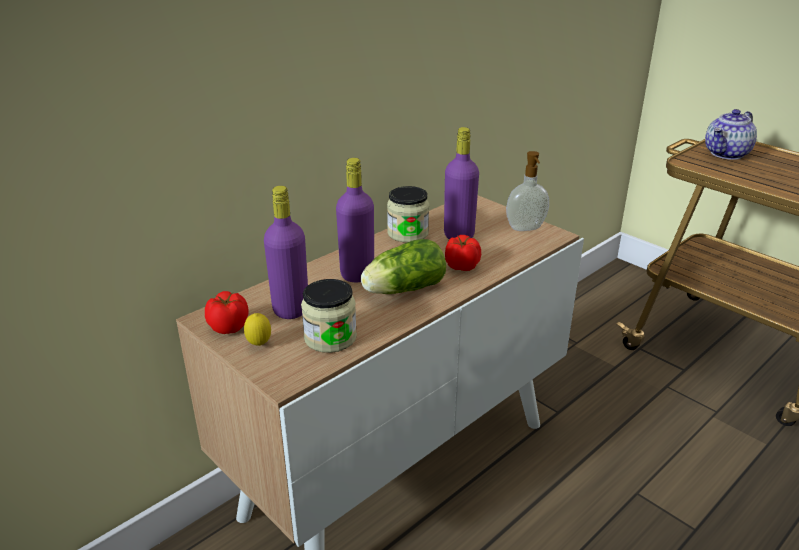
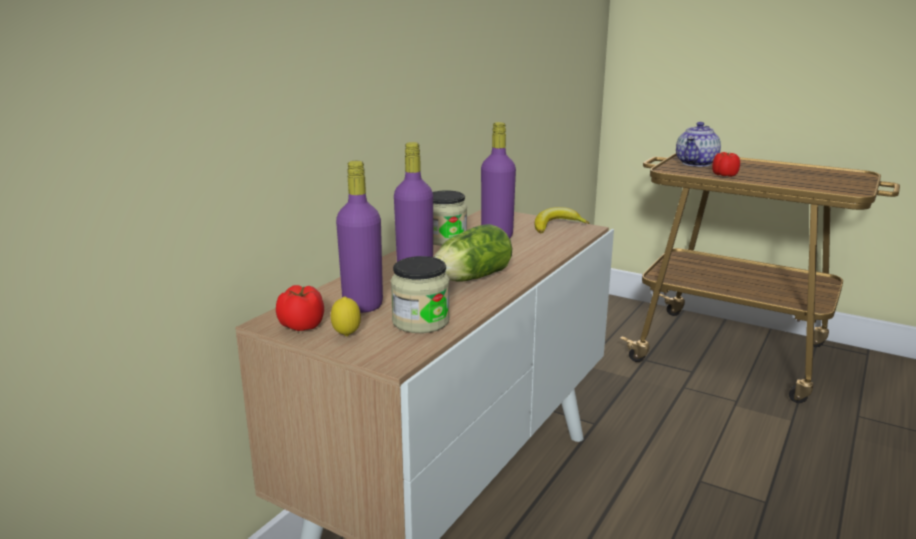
camera: 15 degrees left, 10 degrees down
(461, 266) = (515, 257): tomato -> tomato (724, 175)
(526, 228) = (557, 226): soap dispenser -> banana

